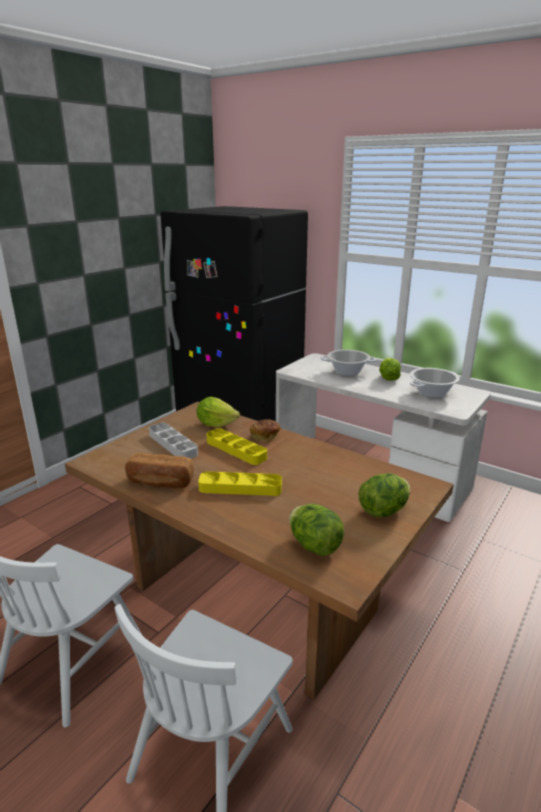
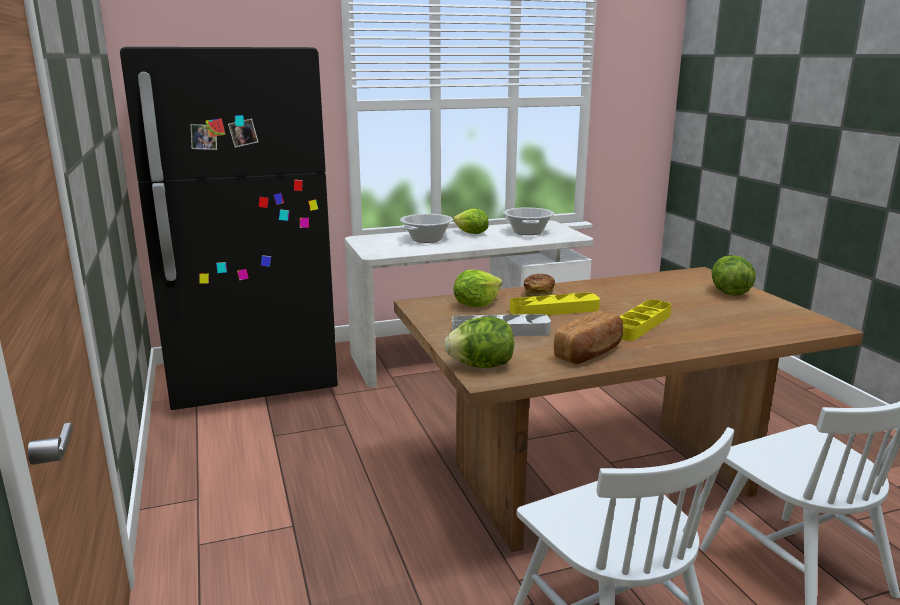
camera: 55 degrees left, 5 degrees down
(314, 546) = (767, 323): lettuce -> lettuce (481, 365)

